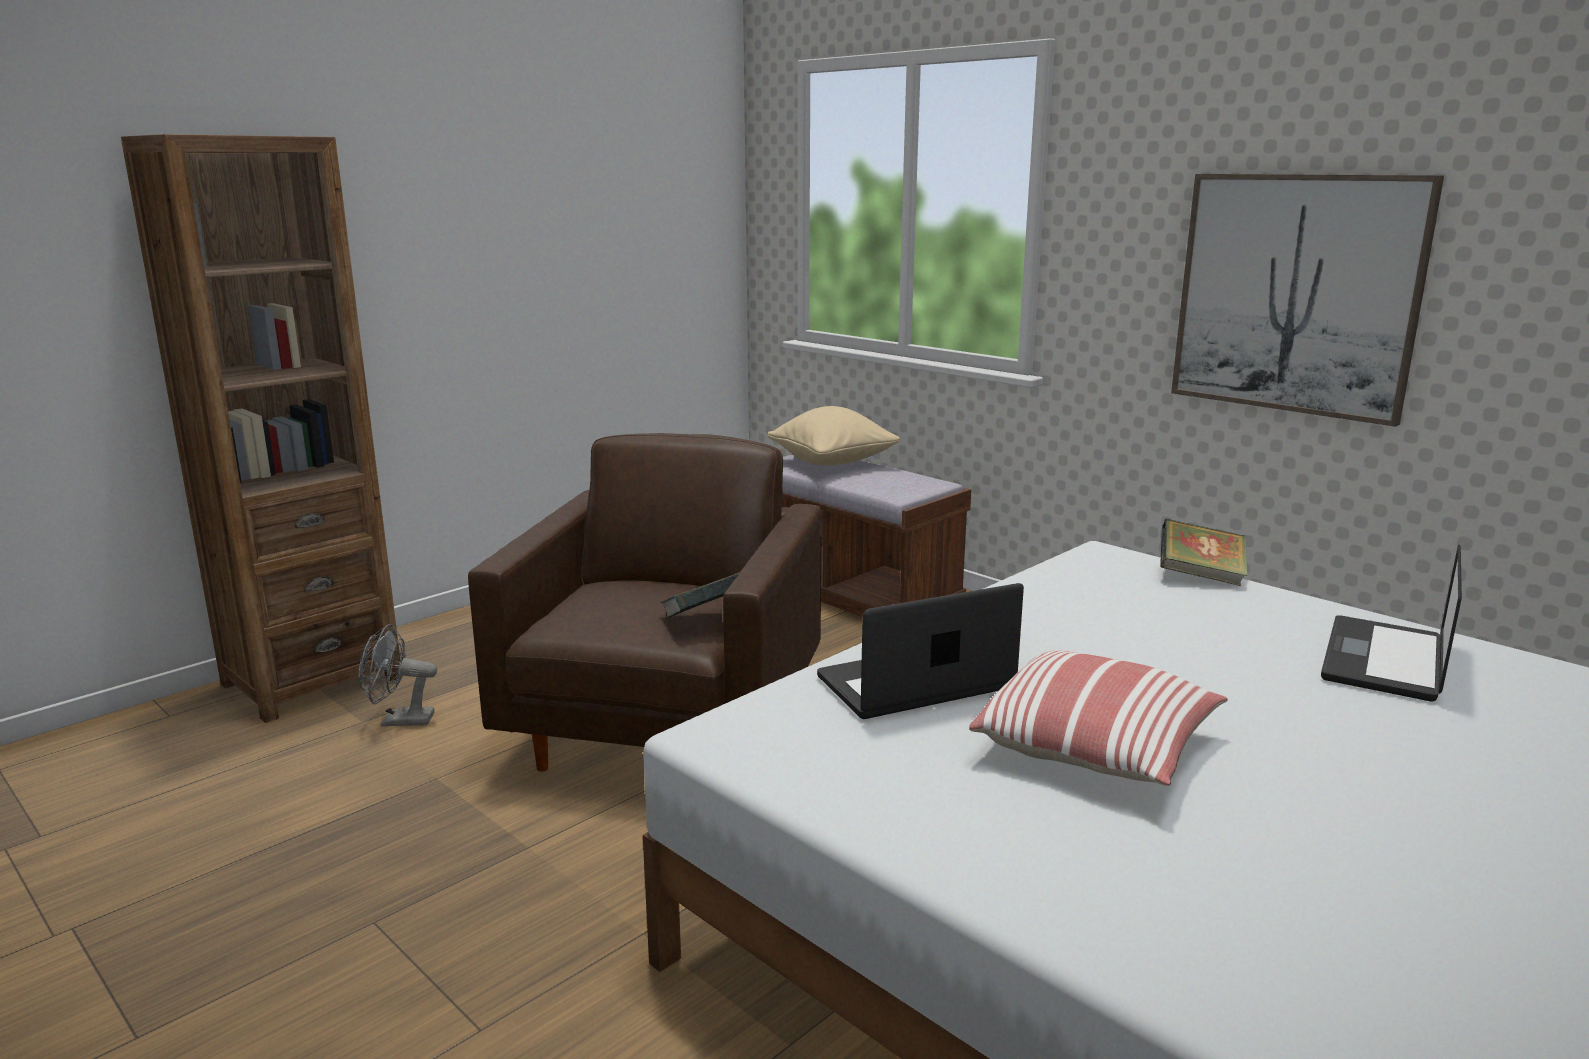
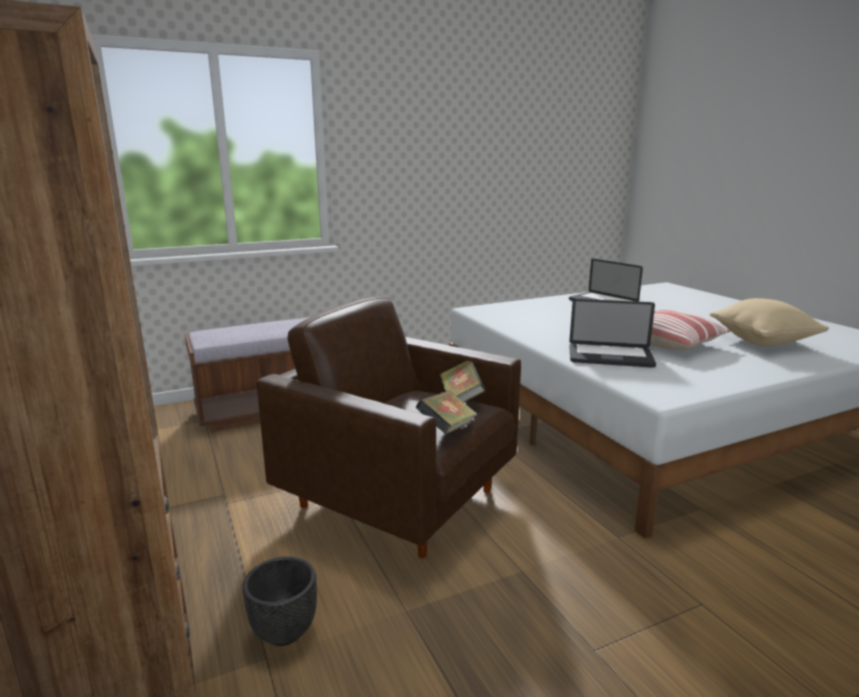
camera: 70 degrees left, 0 degrees up
(399, 721) = (285, 631): grey fan -> black planter
(832, 464) = (237, 331): beige pillow -> beige pillow (762, 342)
(915, 684) = (610, 357): laptop -> laptop turned 75 degrees counterclockwise
(1200, 576) = (512, 303): book -> book (447, 428)
(1296, 294) = (455, 184): picture -> none

